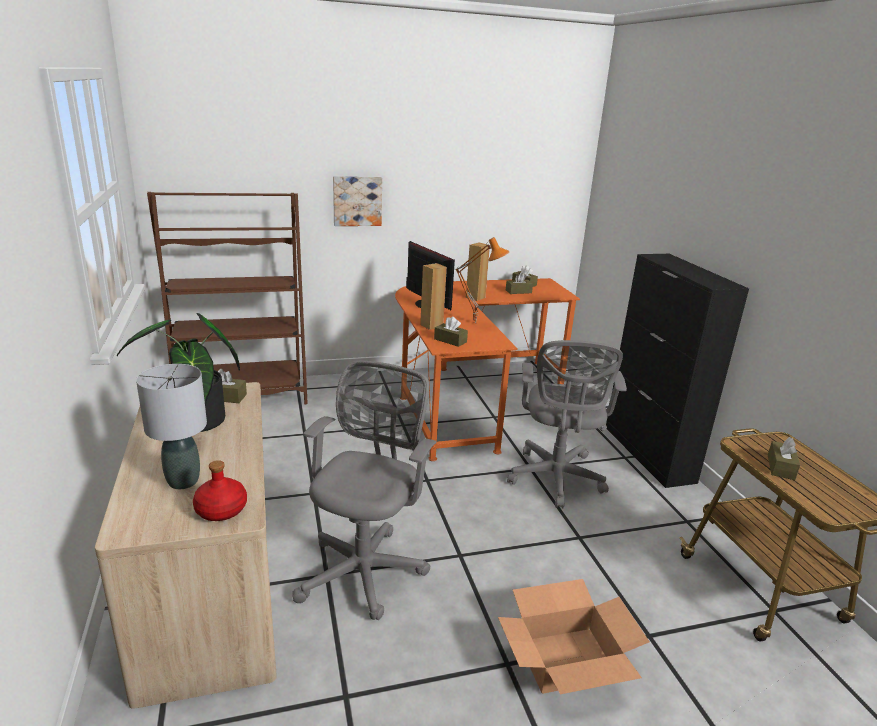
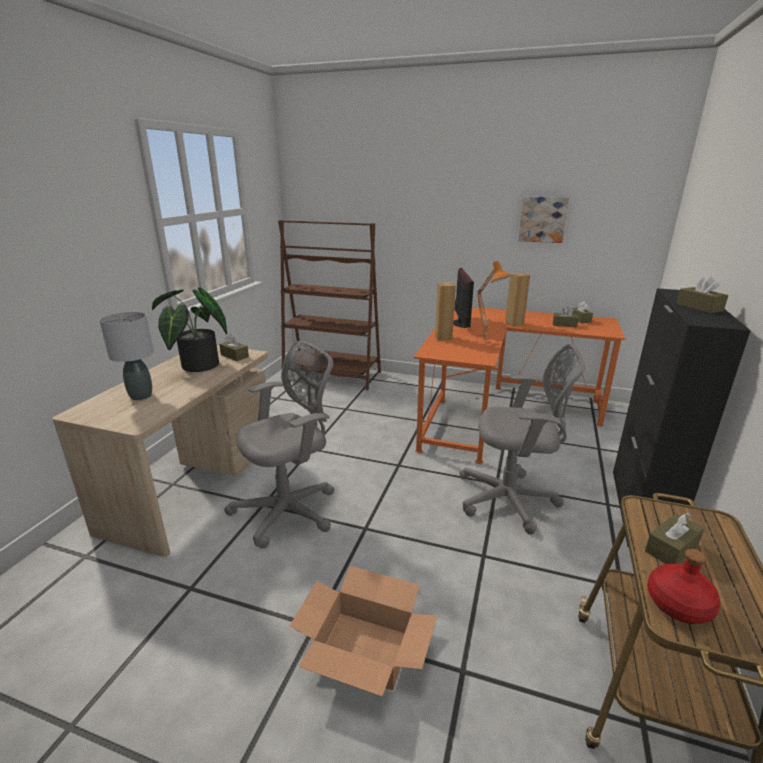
camera: 35 degrees right, 0 degrees up
(221, 510) = (133, 417): red bottle -> red bottle (679, 605)
(357, 201) = (431, 233): picture -> picture (543, 219)
(450, 340) = (442, 350): brown tissue box -> brown tissue box (699, 307)
(556, 480) = (511, 500): grey office chair -> grey office chair turned 120 degrees counterclockwise

